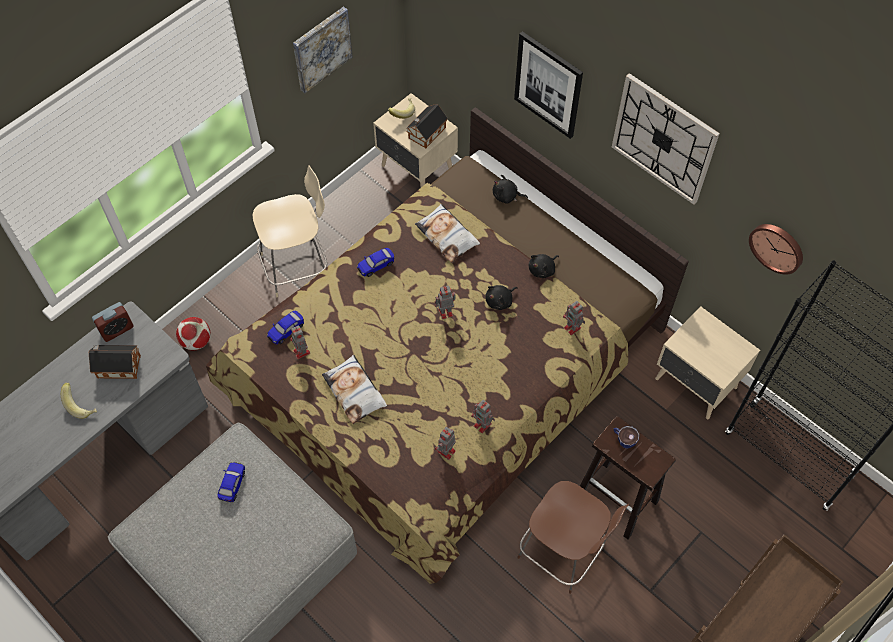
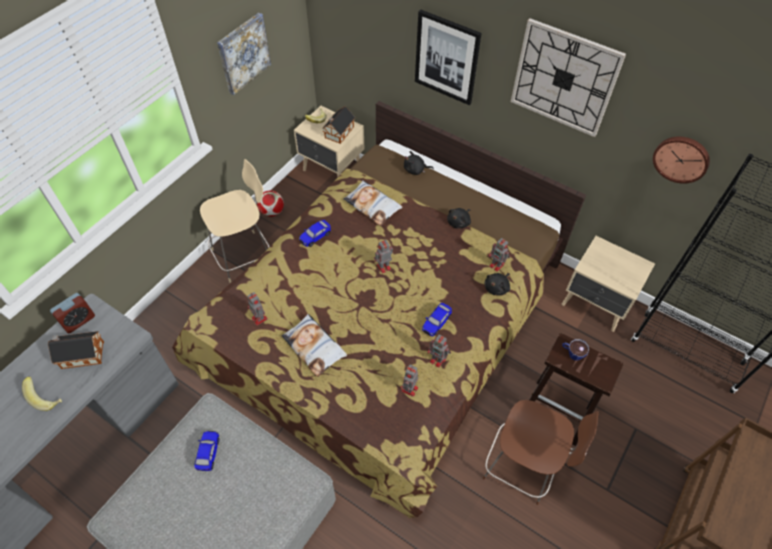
camera: 10 degrees left, 5 degrees down
(196, 341) = (162, 329): football -> football (272, 212)
(286, 331) = (242, 302): toy car -> toy car (436, 323)
(500, 301) = (429, 251): black plush toy -> black plush toy (497, 288)

